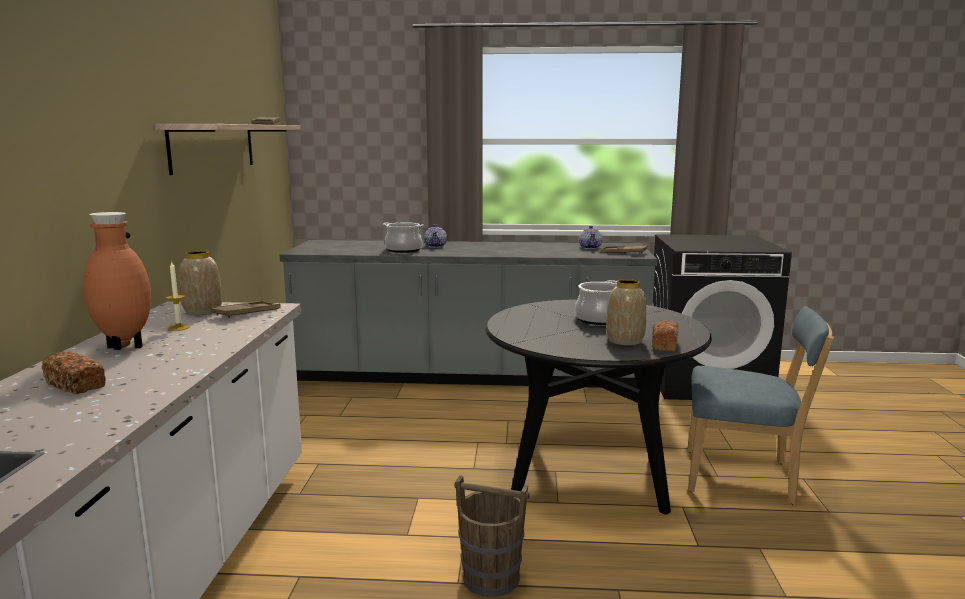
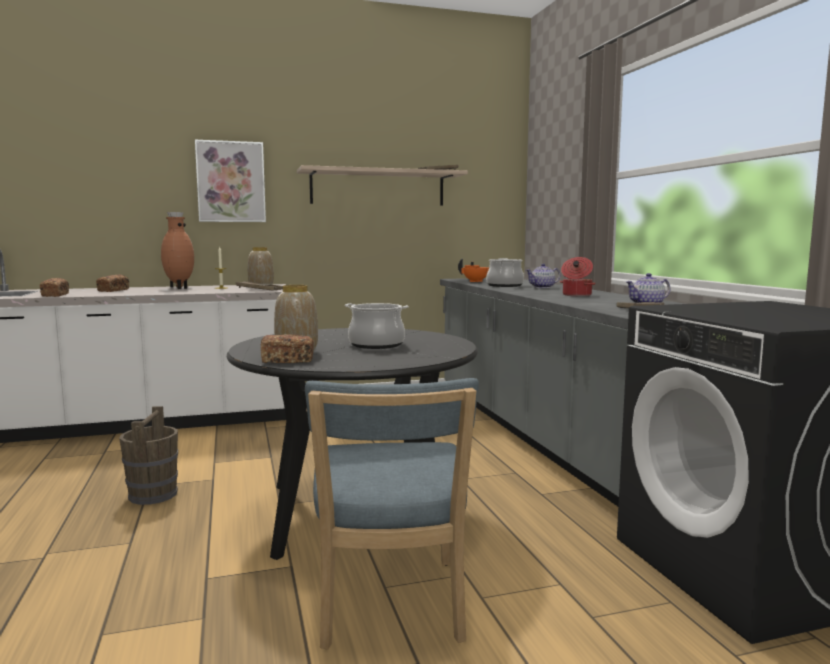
camera: 70 degrees right, 5 degrees down
(96, 148) = (231, 182): none -> picture
(100, 423) = (55, 295): none -> bread
(344, 251) = (476, 281): none -> orange teapot
(514, 249) = (576, 295): none -> cooking pot

